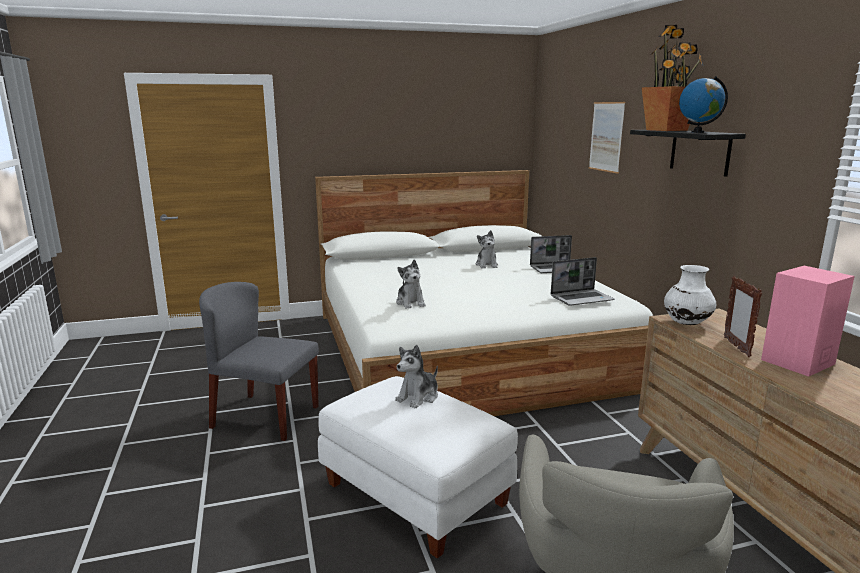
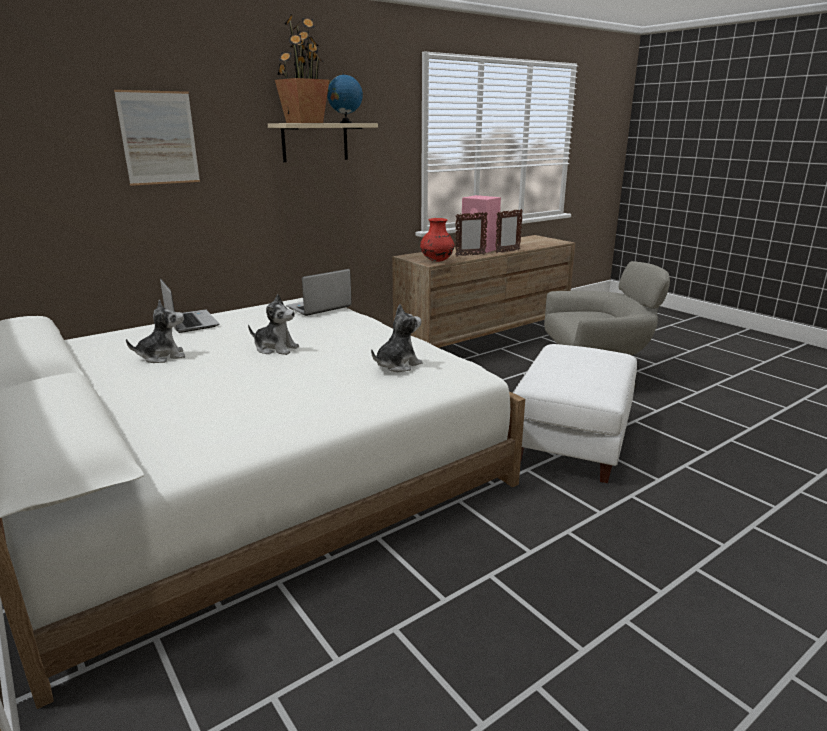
camera: 110 degrees left, 5 degrees up
(265, 417) = (544, 581): grey chair -> none
(418, 397) = (560, 366): plush toy -> plush toy (275, 349)
(582, 298) = (318, 307): laptop -> laptop turned 90 degrees counterclockwise
(686, 323) = (437, 261): white vase -> red vase
(700, 151) = (315, 142): black shelf -> beige shelf
(783, 378) = (507, 251): none -> picture frame

